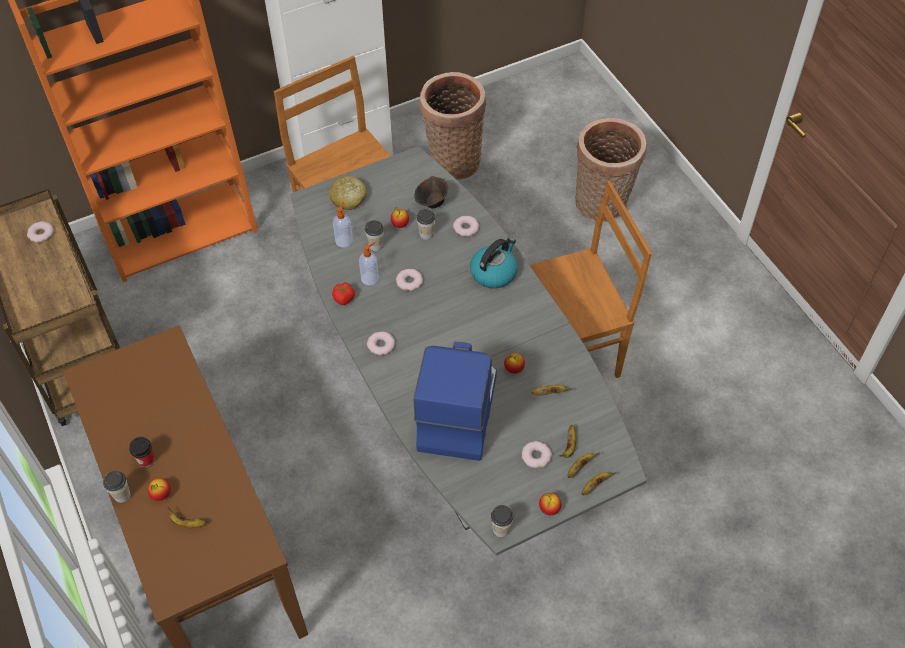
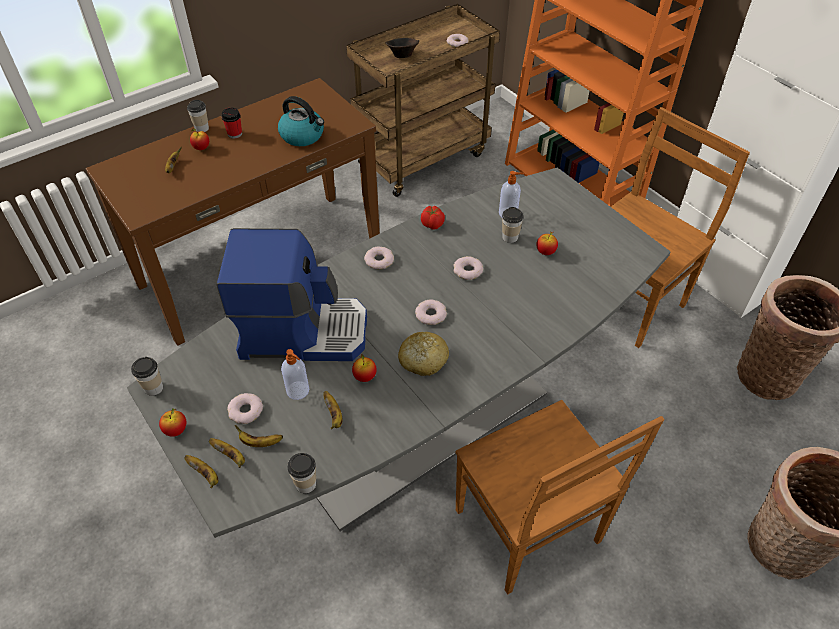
camera: 80 degrees right, 5 degrees down
(348, 198) = (567, 208): bread -> bread (423, 359)
(370, 278) = (464, 240): soap dispenser -> soap dispenser (298, 391)
(426, 234) = (540, 275): cup -> cup (305, 484)
(432, 203) = (588, 274): brown bowl -> brown bowl (402, 56)
(466, 228) = (561, 308): donut -> donut (430, 314)
(494, 272) = (502, 342): kettle -> kettle (303, 136)

